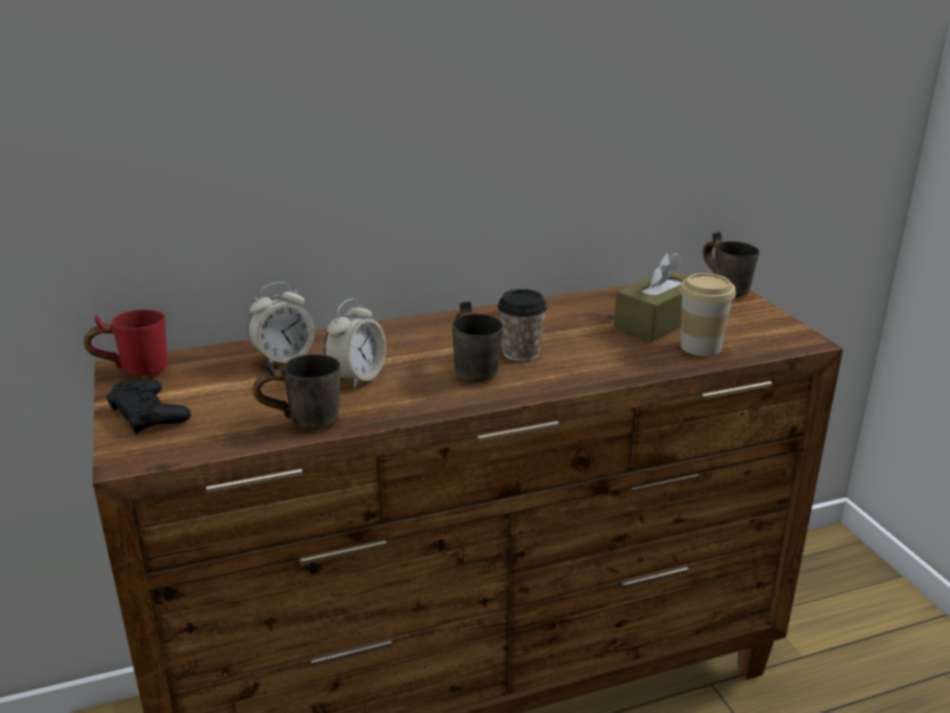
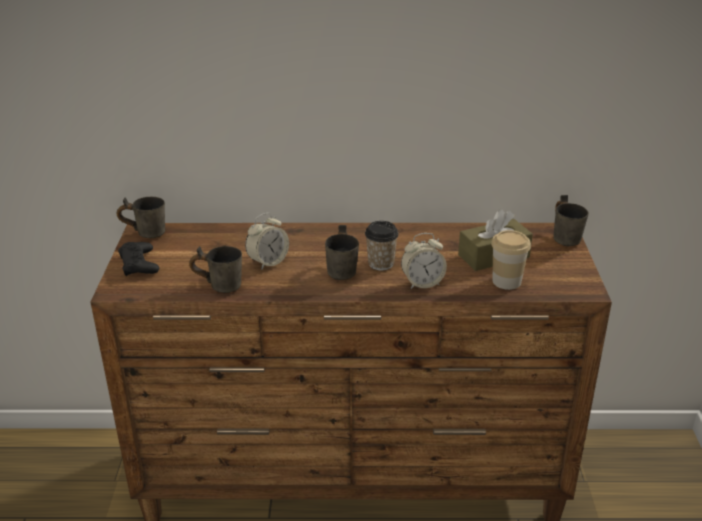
camera: 20 degrees right, 5 degrees up
(134, 369) = (146, 232): red mug -> grey mug
(283, 358) = (233, 240): alarm clock -> alarm clock (422, 283)

